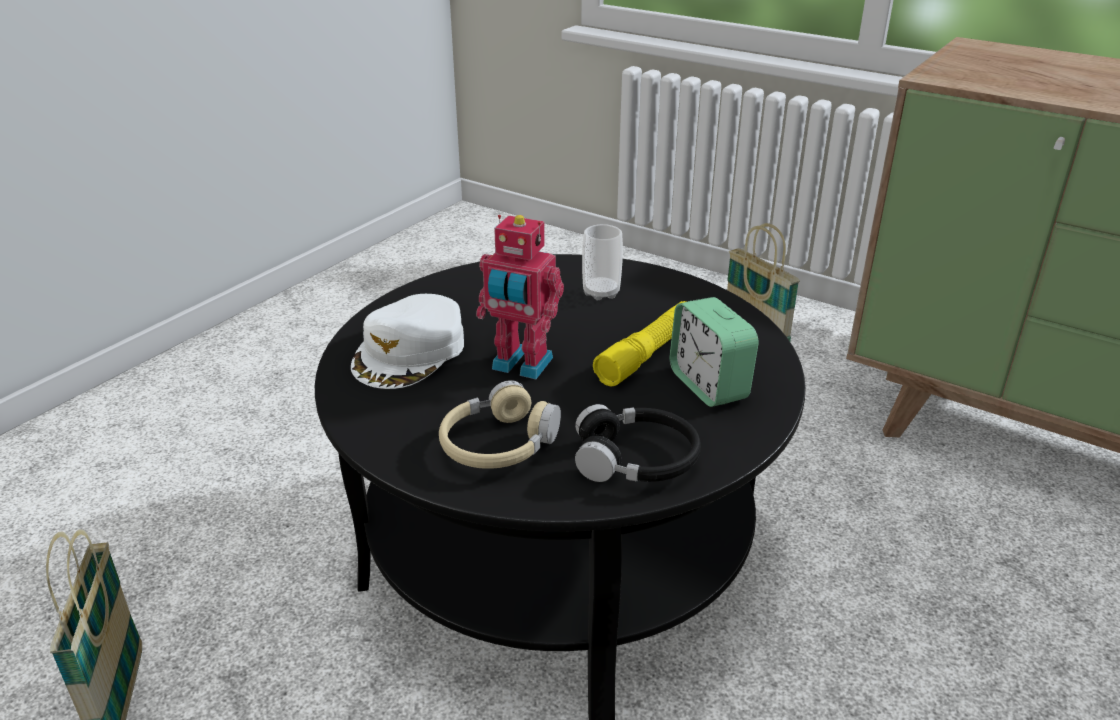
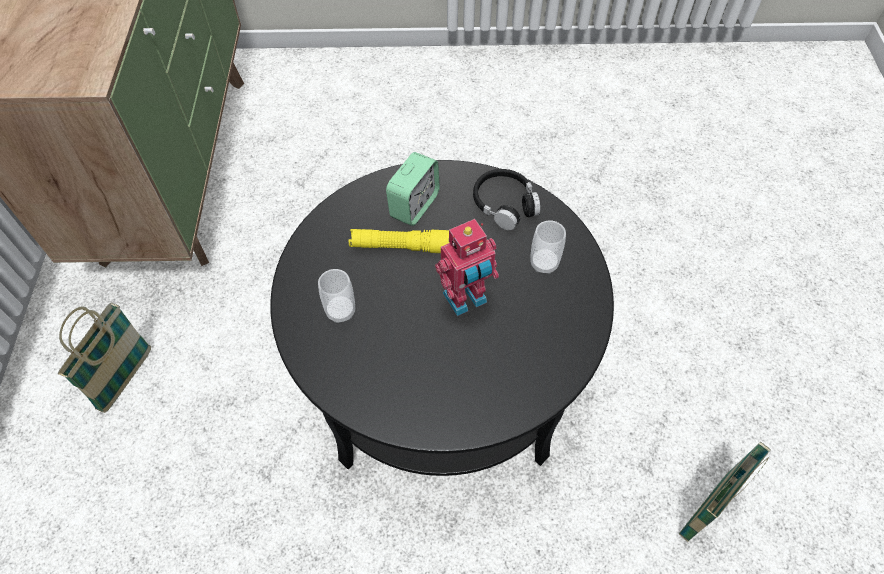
camera: 125 degrees left, 25 degrees up
(410, 352) = (501, 368): white cap -> none
(498, 444) = (544, 263): beige headphones -> cup
(520, 365) = (466, 300): toy robot -> toy robot turned 75 degrees clockwise

